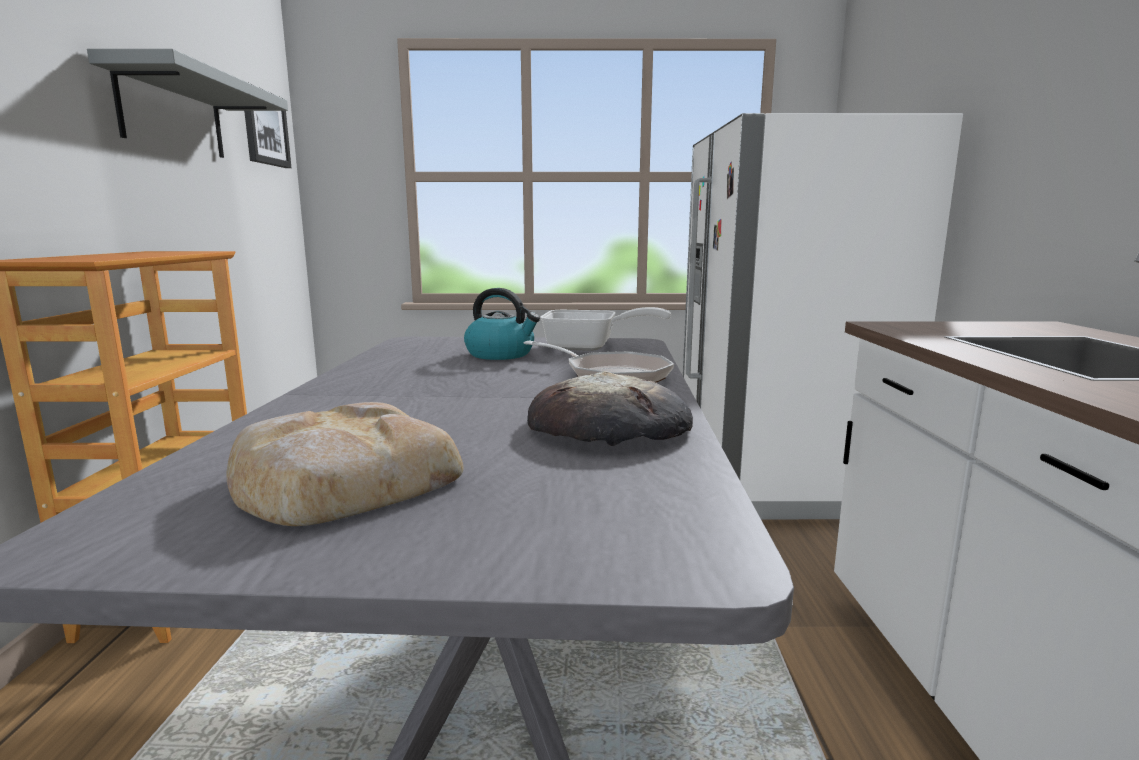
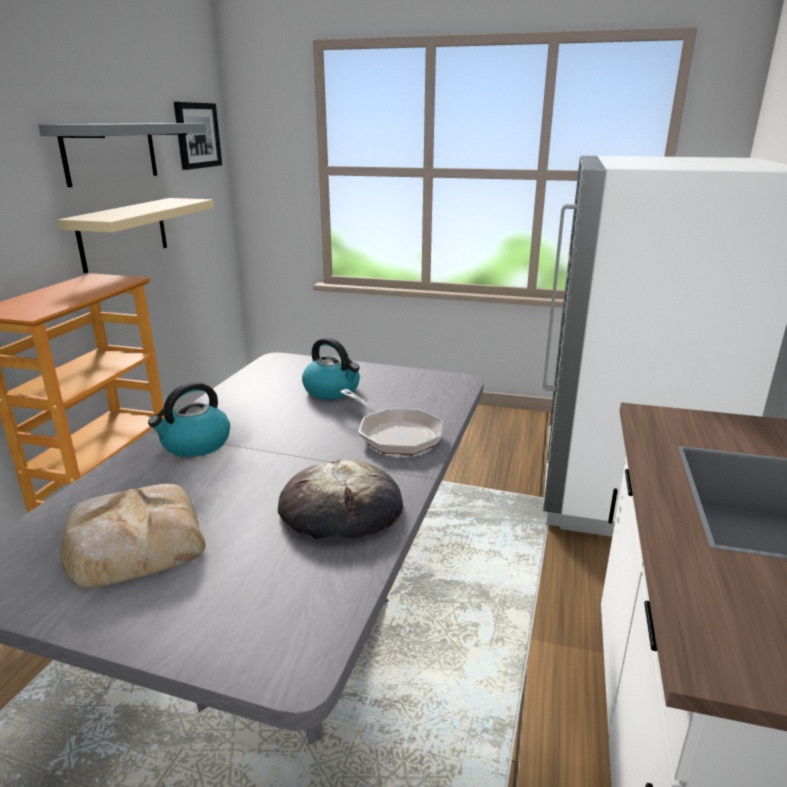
camera: 15 degrees right, 10 degrees up
(186, 214) = (124, 233): none -> beige shelf
(361, 398) = (195, 444): none -> kettle
(589, 347) = (411, 386): frying pan -> none

